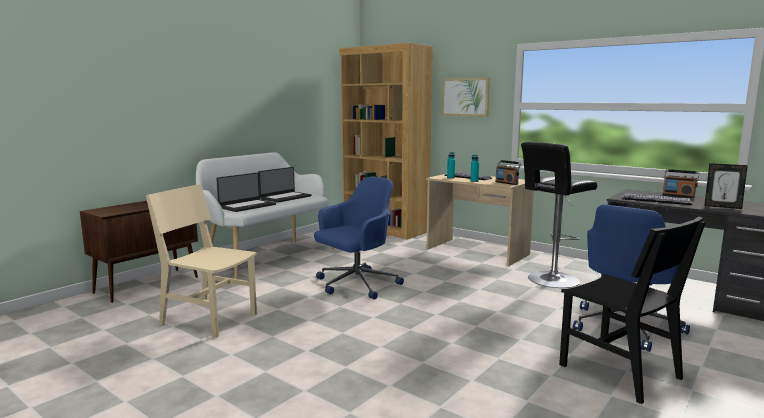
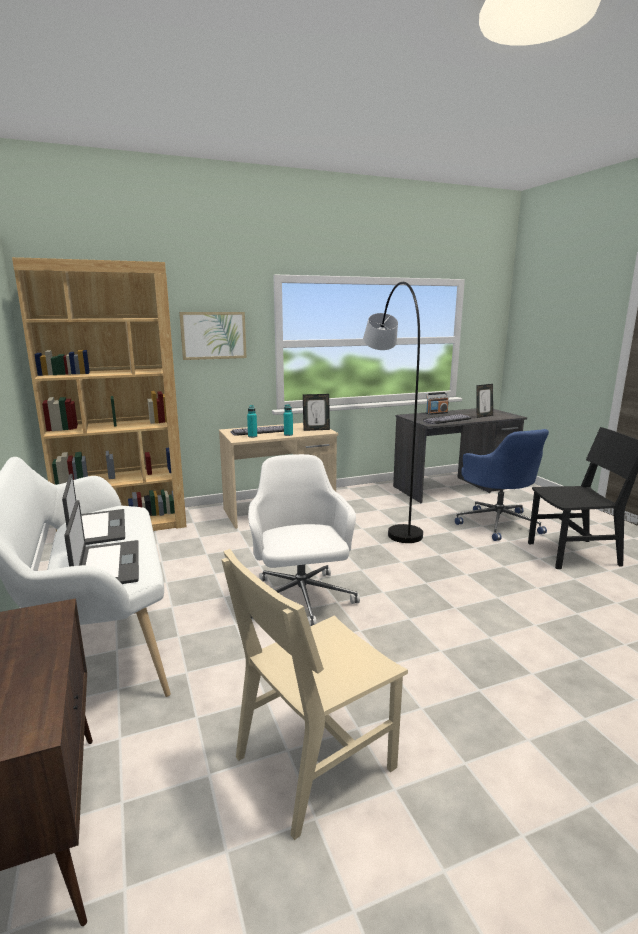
camera: 60 degrees left, 5 degrees up
(356, 285) = (300, 600): blue office chair -> white office chair
(506, 183) = (316, 429): radio -> picture frame
(551, 280) = (387, 511): black stool -> grey floor lamp

